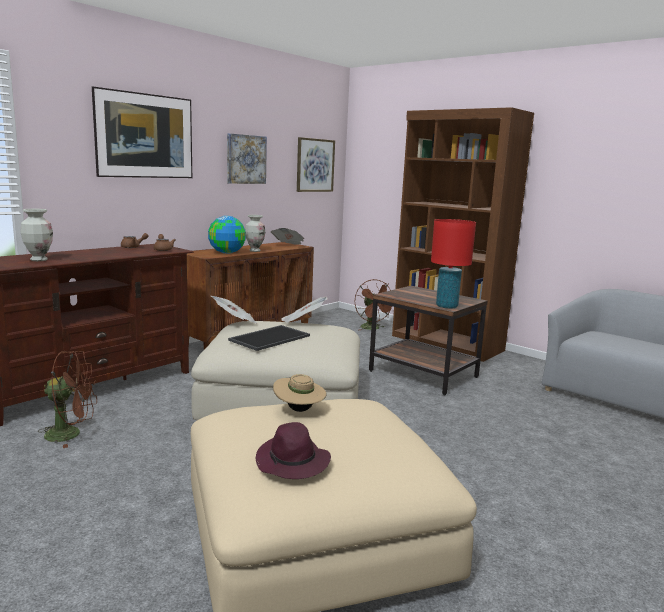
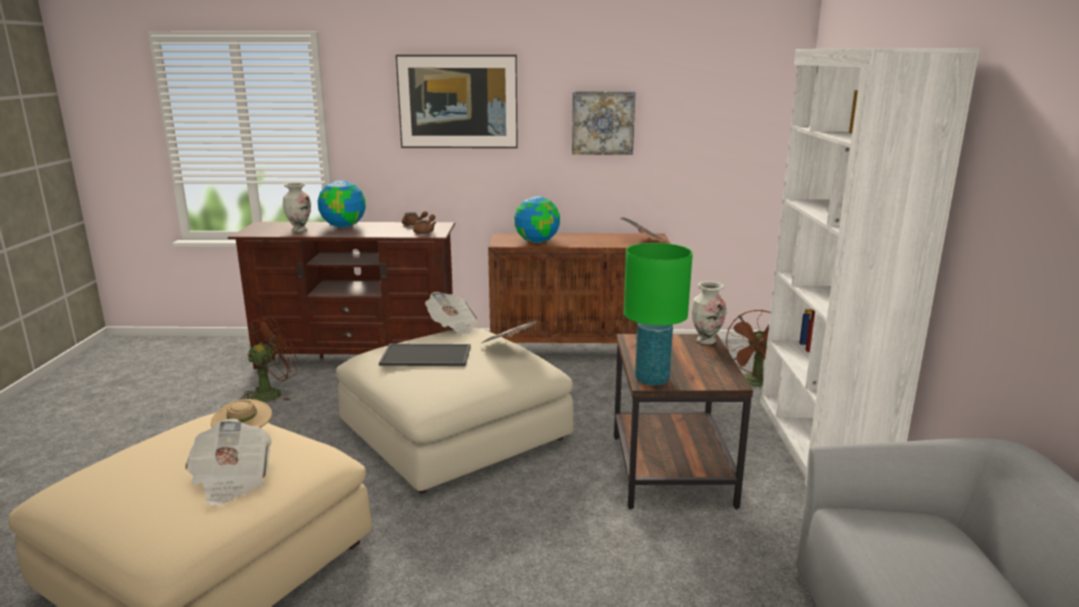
camera: 50 degrees right, 5 degrees up
(71, 434) = (272, 393): brown fan -> brown fan turned 90 degrees counterclockwise
(72, 253) = (343, 226): none -> globe
(254, 251) = (576, 243): vase -> vase (706, 341)
(293, 462) = (121, 476): purple hat -> none
(315, 165) = (735, 127): picture -> none
(367, 429) = (232, 481): none -> newspaper
(446, 306) = (651, 379): red table lamp -> green table lamp
(446, 343) = (819, 443): brown bookcase -> white bookcase

